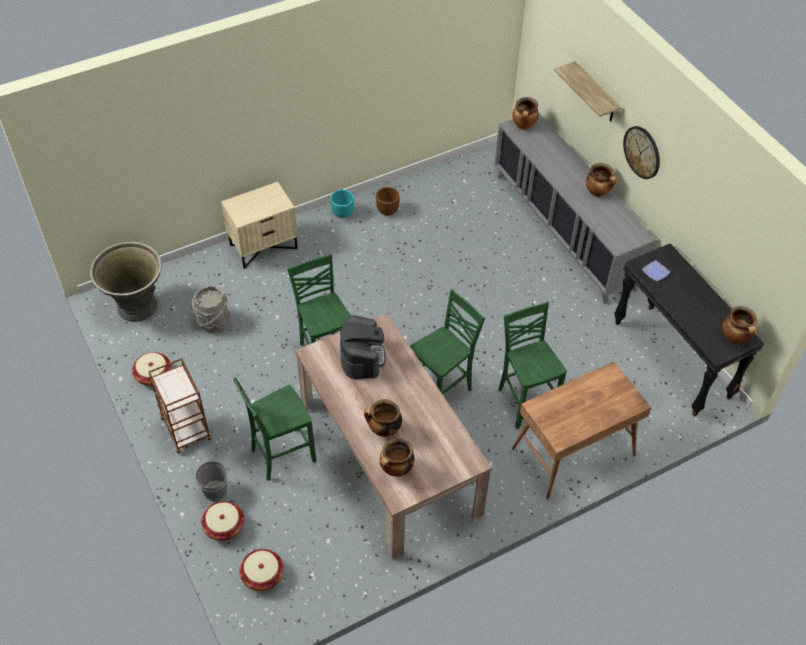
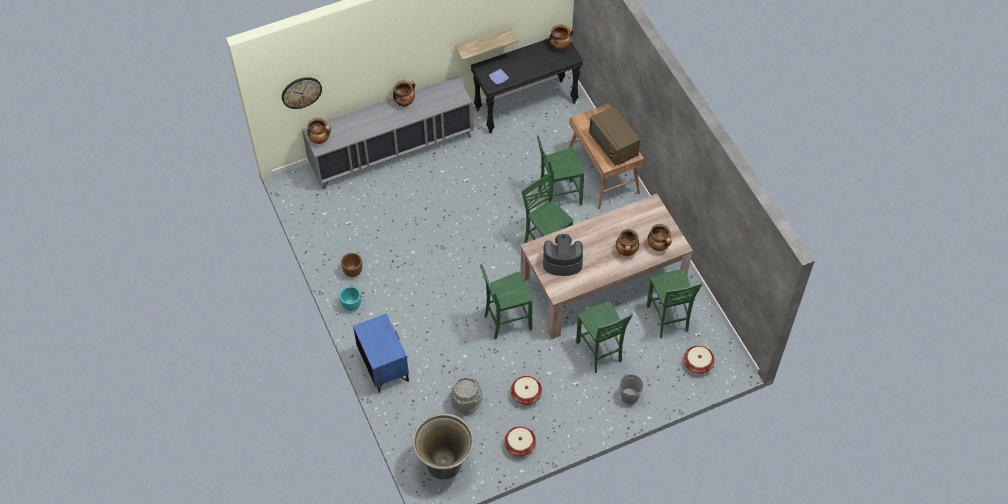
camera: 85 degrees left, 5 degrees up
(186, 429) = (574, 418): brown cart -> none
(224, 526) = (659, 389): basket -> basket (526, 394)
(263, 246) = (383, 366): beige nightstand -> blue nightstand
(335, 537) = (668, 319): none -> green chair
(573, 414) = (613, 145): none -> brown microwave
(595, 93) = (358, 62): shelf -> shelf (483, 42)
(642, 152) = (419, 48): wall clock -> wall clock (301, 92)

